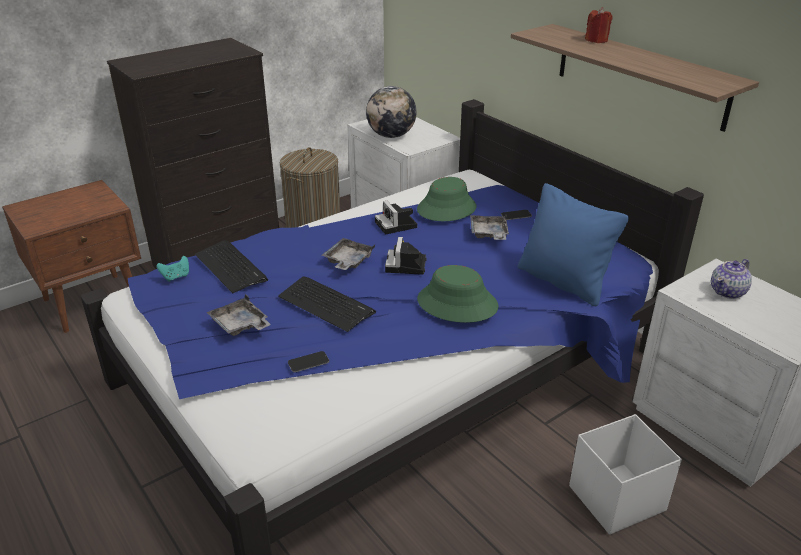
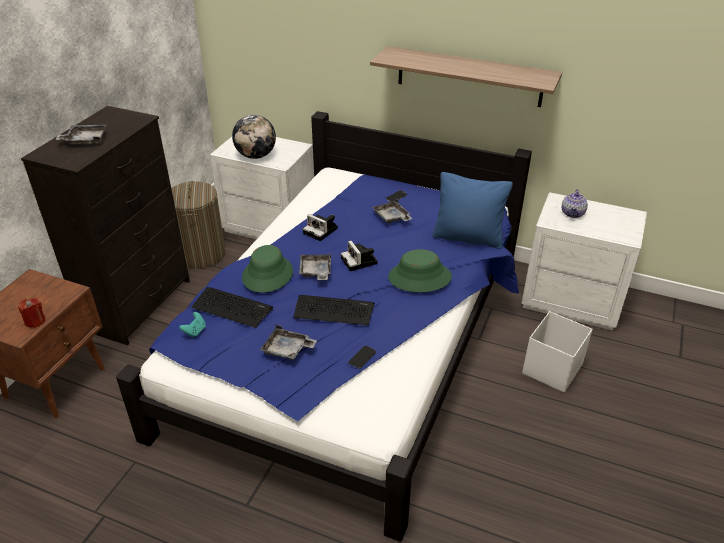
camera: 30 degrees left, 5 degrees up
(174, 58) = (85, 140): none -> grey tray
(446, 208) = (345, 206): green hat -> green hat (267, 274)
(596, 40) = (434, 56): red candle -> red candle (35, 321)

